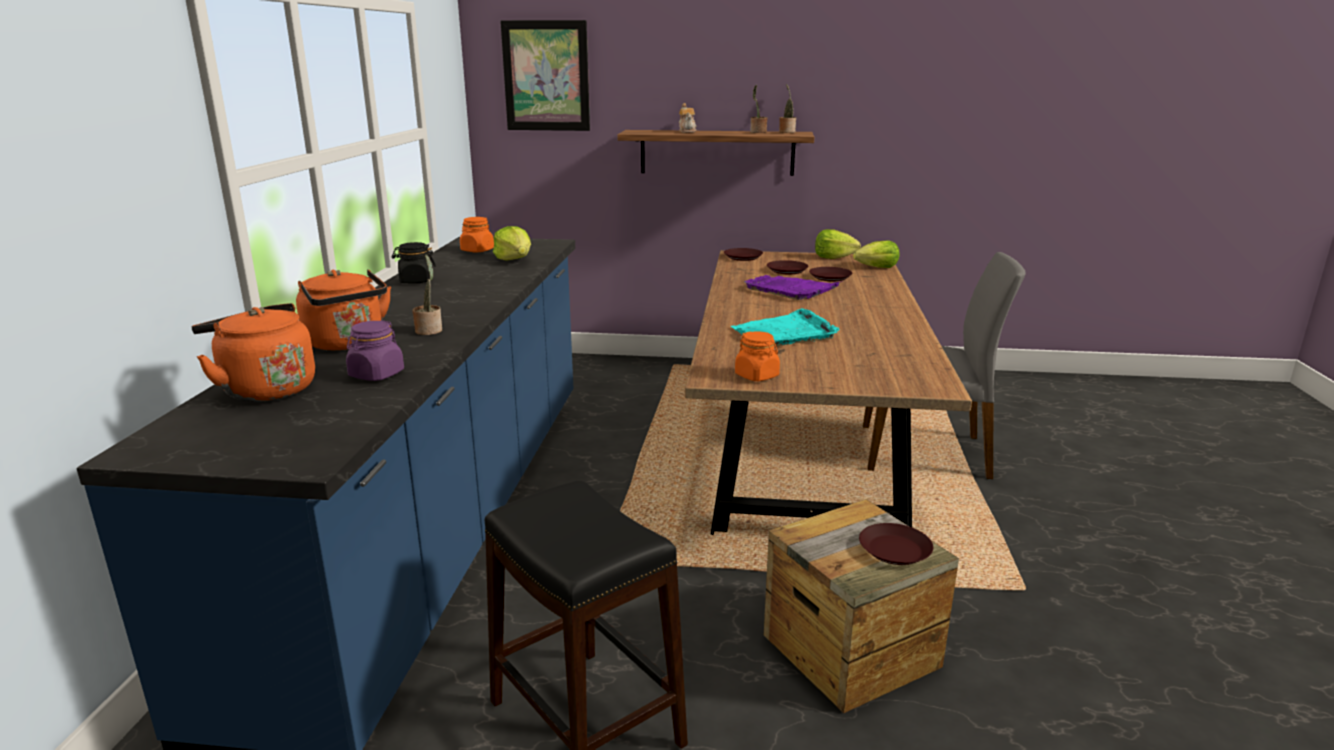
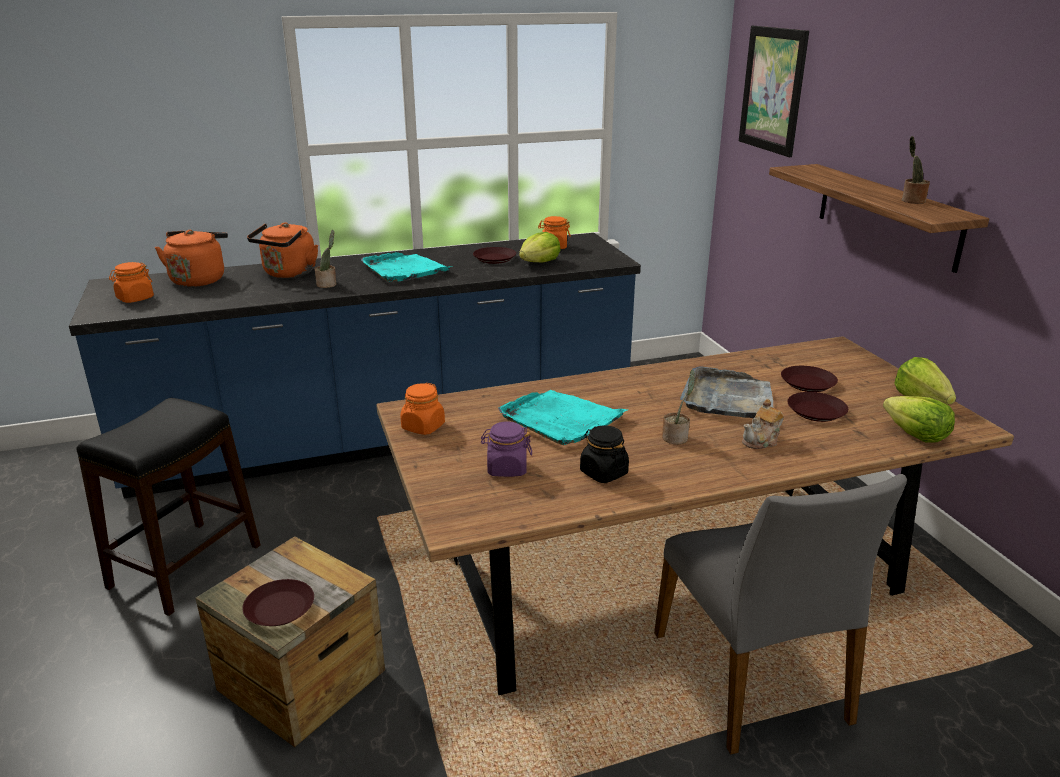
camera: 65 degrees right, 5 degrees up
(276, 432) = (135, 298): none -> orange jar
(376, 374) = (232, 294): purple jar -> purple jar (506, 468)
(416, 281) = (444, 253): black jar -> black jar (603, 473)
(441, 299) = (404, 270): none -> turquoise tray
(687, 131) = (849, 180): teapot -> teapot (761, 441)
(743, 257) = (828, 352): brown plate -> brown plate (495, 259)
(786, 132) = (947, 210): potted plant -> potted plant (676, 437)
(791, 289) = (728, 398): purple tray -> grey tray

